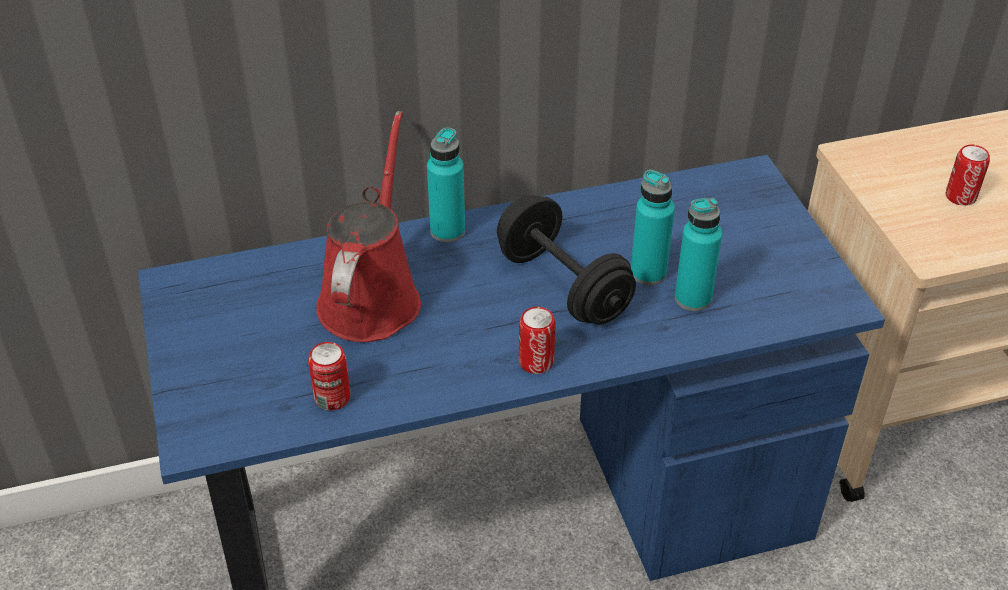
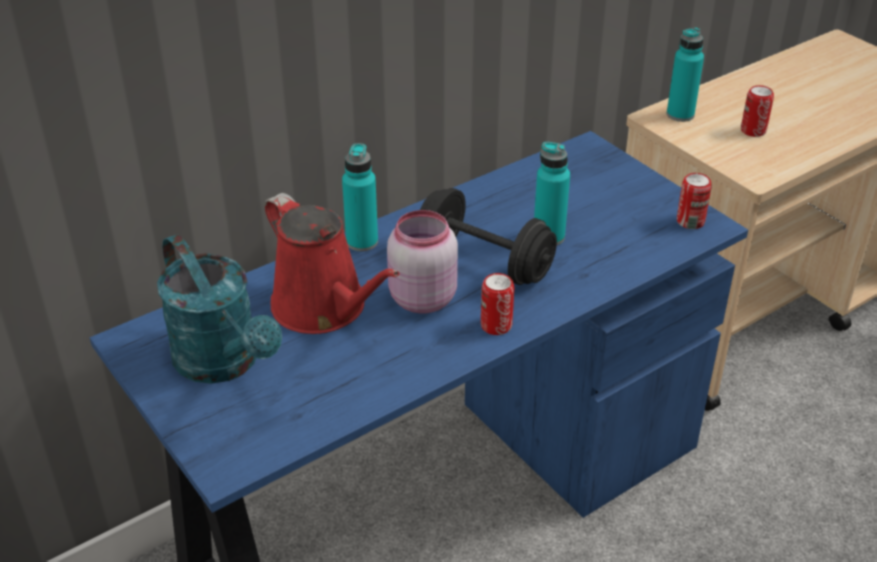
camera: 20 degrees left, 5 degrees down
(246, 331) = (225, 363): none -> turquoise watering can
(332, 398) = (335, 397): can -> can (690, 221)
(372, 296) = (324, 308): red watering can -> red watering can turned 150 degrees clockwise
(474, 310) = (420, 298): none -> pink jar
(693, 298) = (595, 248): turquoise bottle -> turquoise bottle (680, 114)

